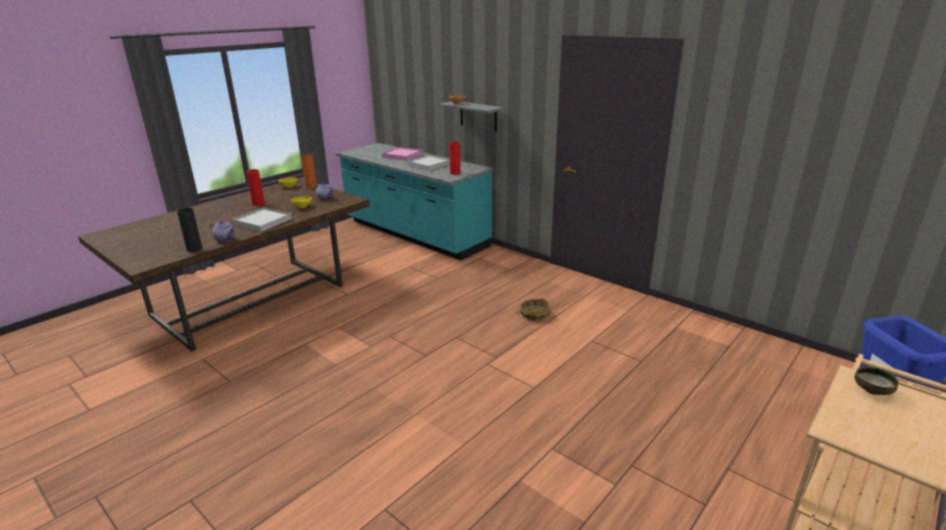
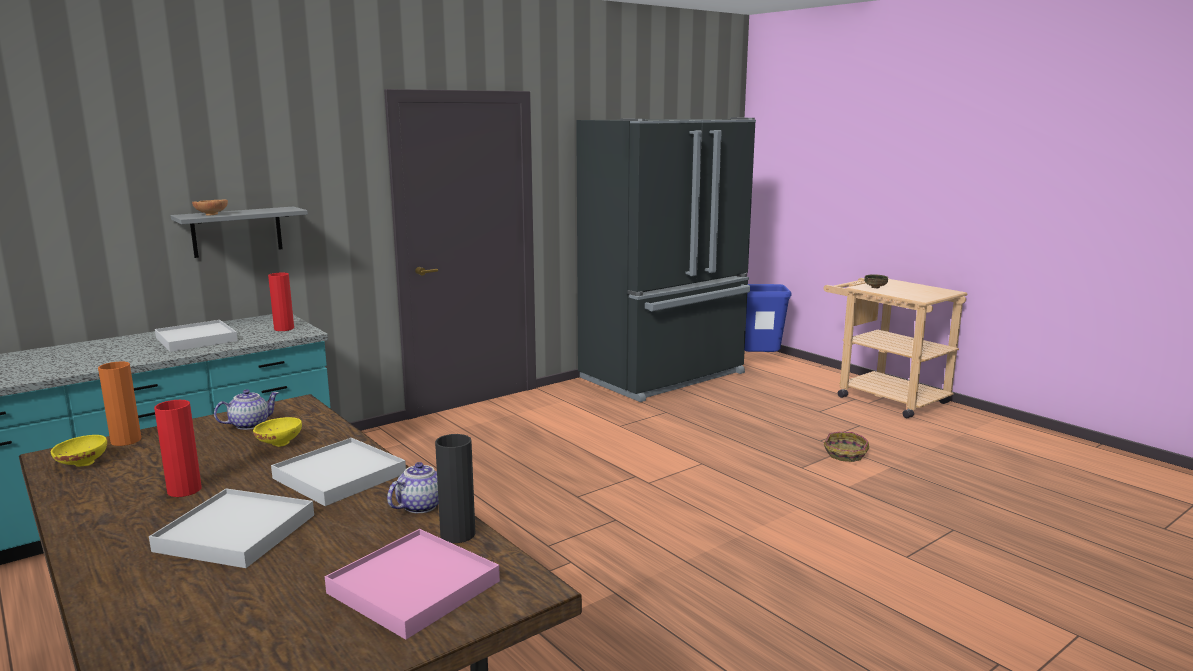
camera: 80 degrees left, 10 degrees down
(217, 217) = (236, 533): none -> white tray
(402, 155) = (82, 353): pink tray -> pink tray (414, 587)
(533, 314) = (543, 445): basket -> basket (845, 455)
(742, 353) = (665, 376): none -> black fridge

